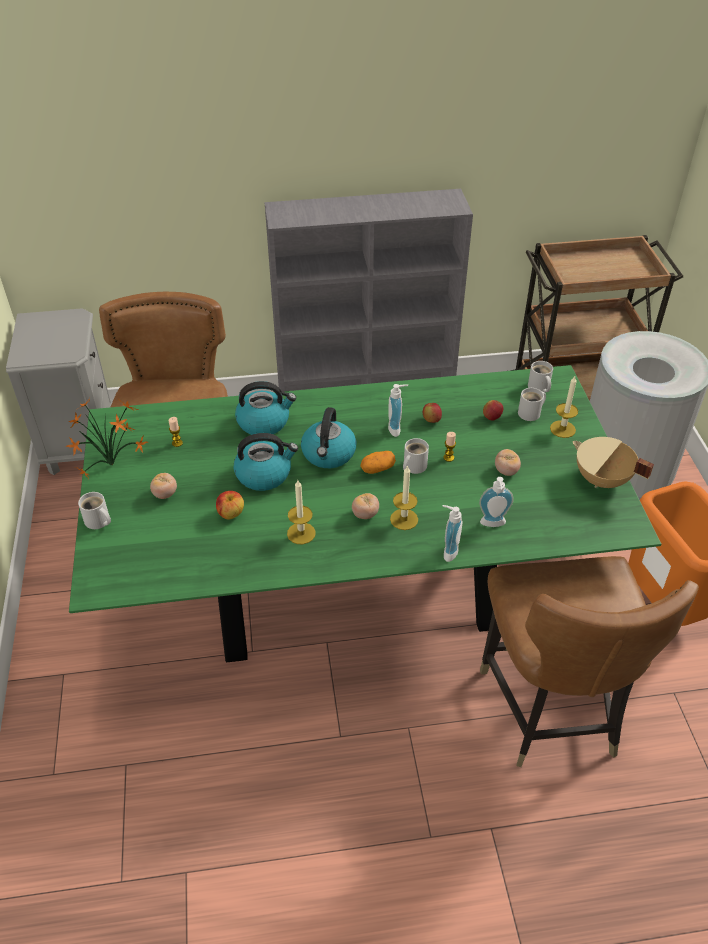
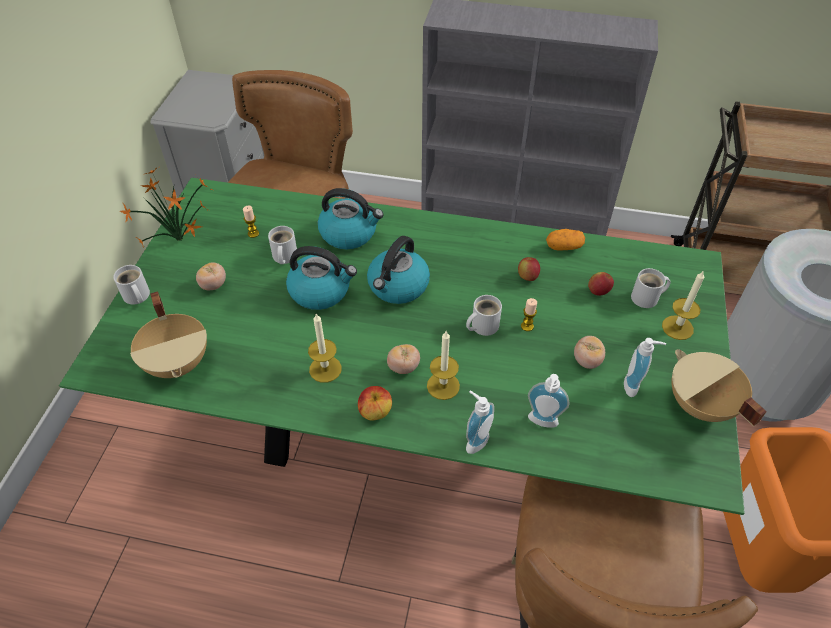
camera: 20 degrees right, 5 degrees up
(170, 563) = (179, 362): none -> beige cooking pot
(231, 514) = (265, 325): apple -> apple (375, 412)
(377, 468) = (442, 317): potato -> potato (564, 247)
(397, 429) = (484, 277): soap dispenser -> soap dispenser (634, 385)
(538, 388) = (669, 270): white mug -> white mug (283, 257)

